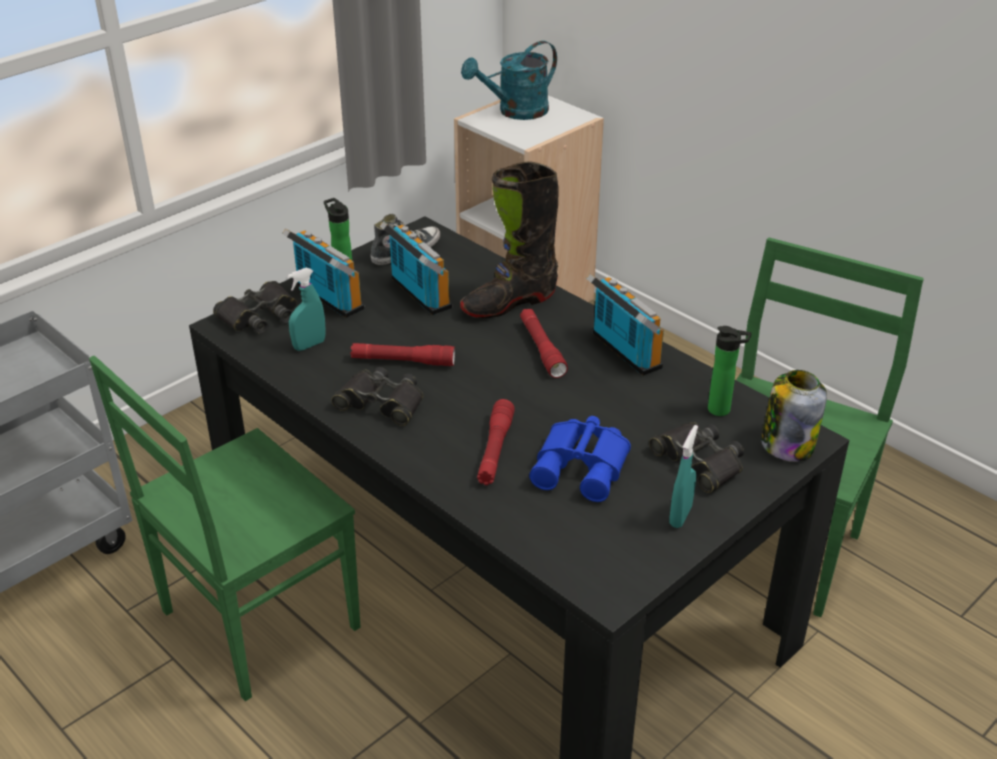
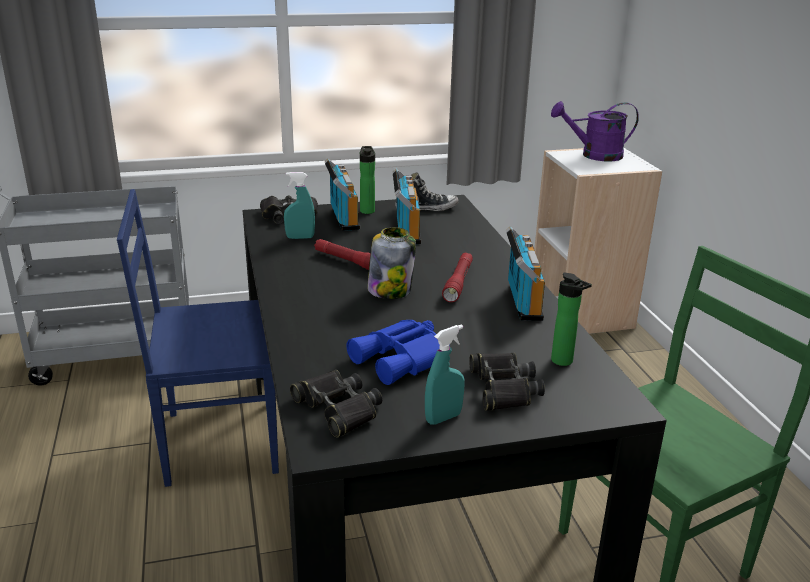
camera: 30 degrees right, 10 degrees down
(255, 622) = (217, 442): green chair -> blue chair
(381, 403) = (305, 279): black binoculars -> black binoculars (337, 409)
(495, 450) = (349, 328): red flashlight -> none
(509, 303) = (466, 252): black boot -> none
(515, 112) = (594, 155): turquoise watering can -> purple watering can
(787, 444) = (599, 403): jar -> jar (390, 290)

